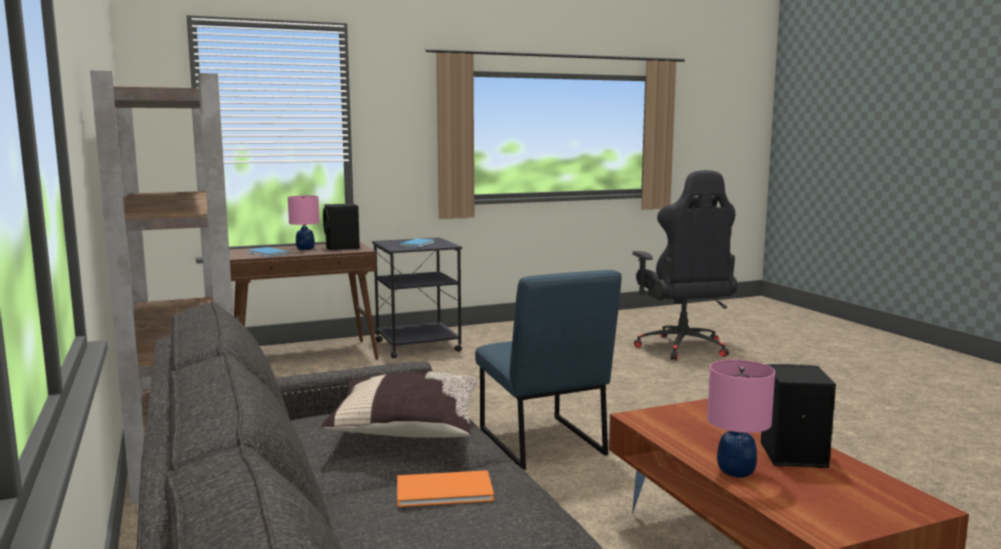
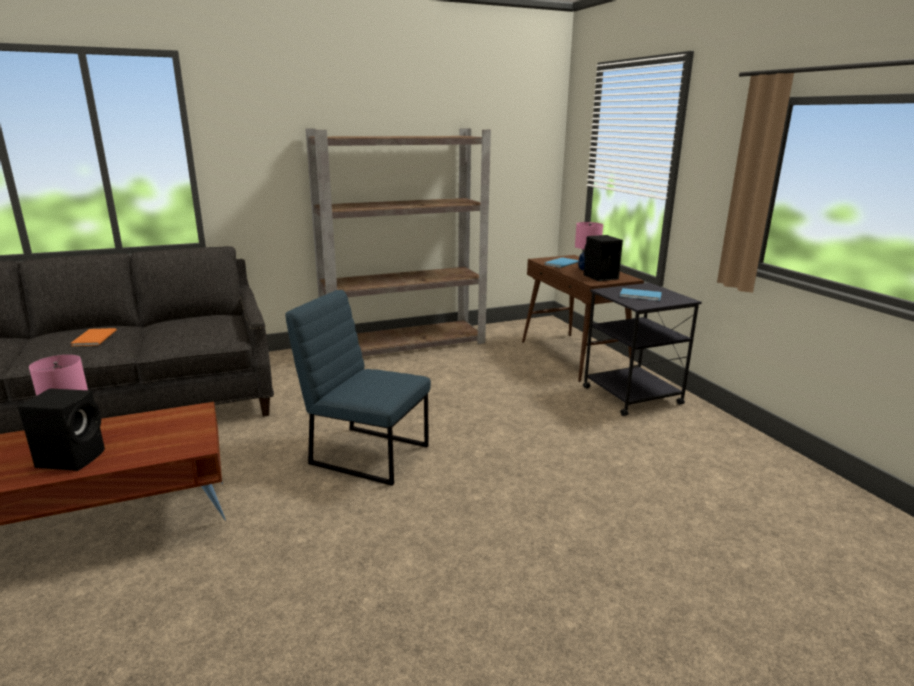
camera: 90 degrees right, 10 degrees up
(406, 428) = (184, 331): pillow -> none
(542, 443) = (367, 453): blue chair -> blue chair turned 45 degrees clockwise
(681, 347) = (744, 593): black office chair -> none

